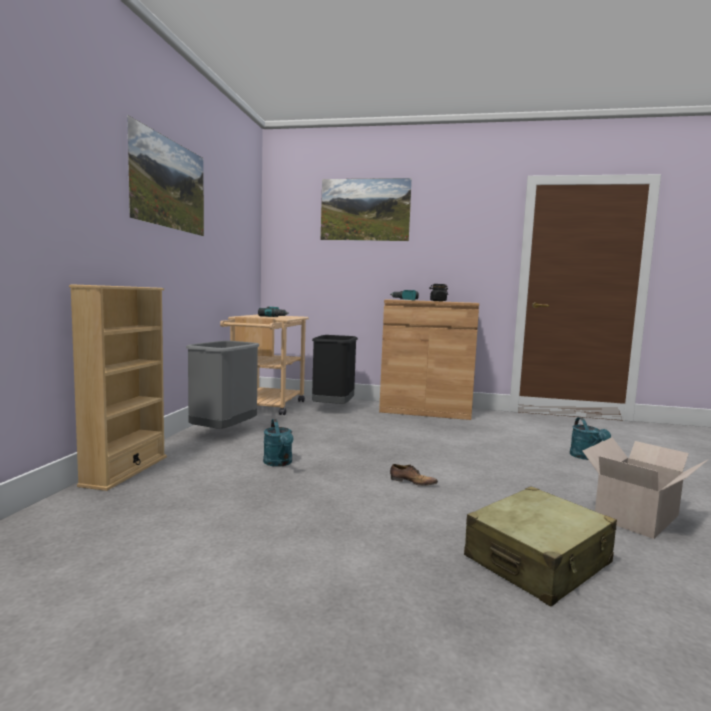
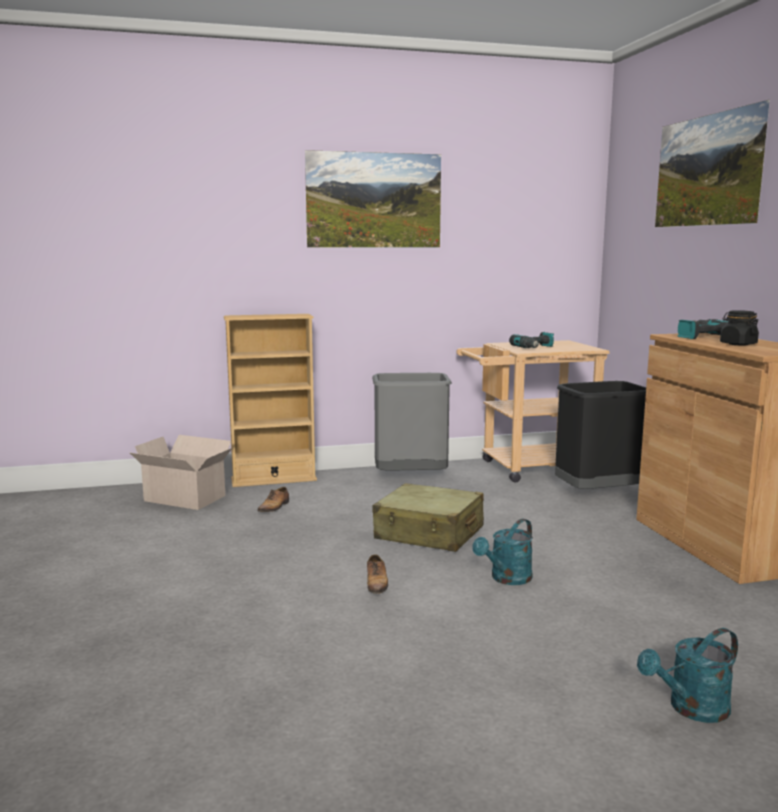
camera: 65 degrees right, 5 degrees up
(205, 484) = (274, 507): none -> shoe
(279, 463) = (354, 517): turquoise watering can -> turquoise watering can (507, 579)
(538, 561) = (223, 674): beige suitcase -> beige suitcase (429, 533)
(638, 516) = (427, 756): cardboard box -> cardboard box (186, 499)

